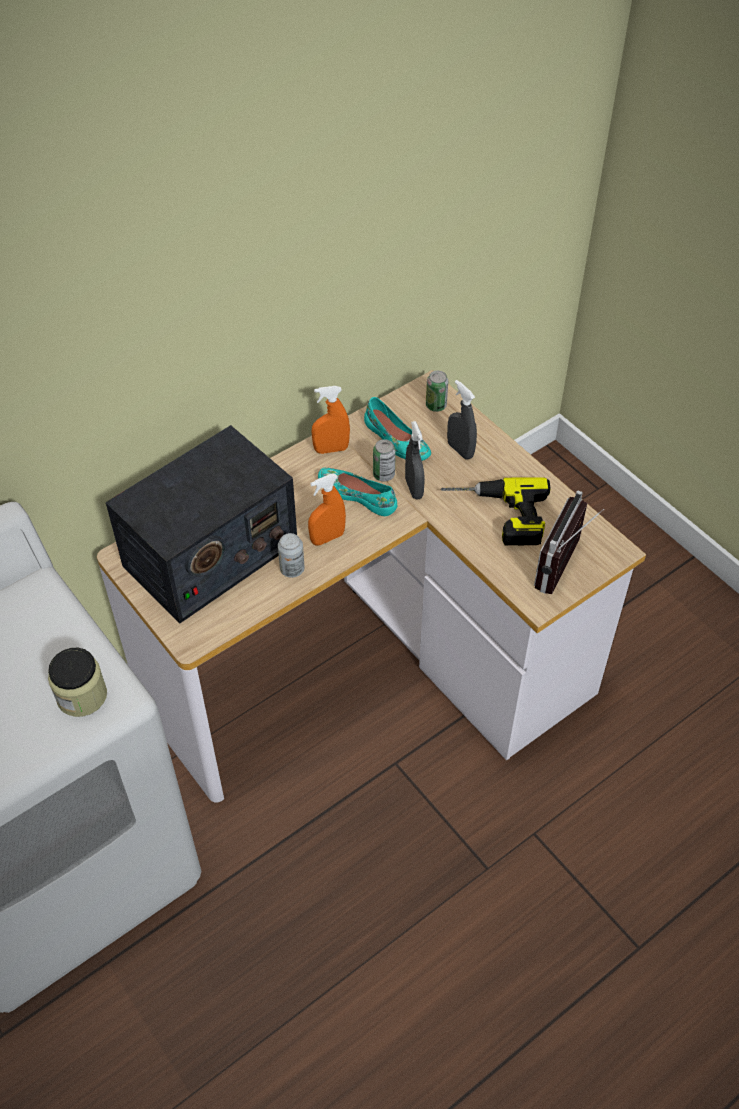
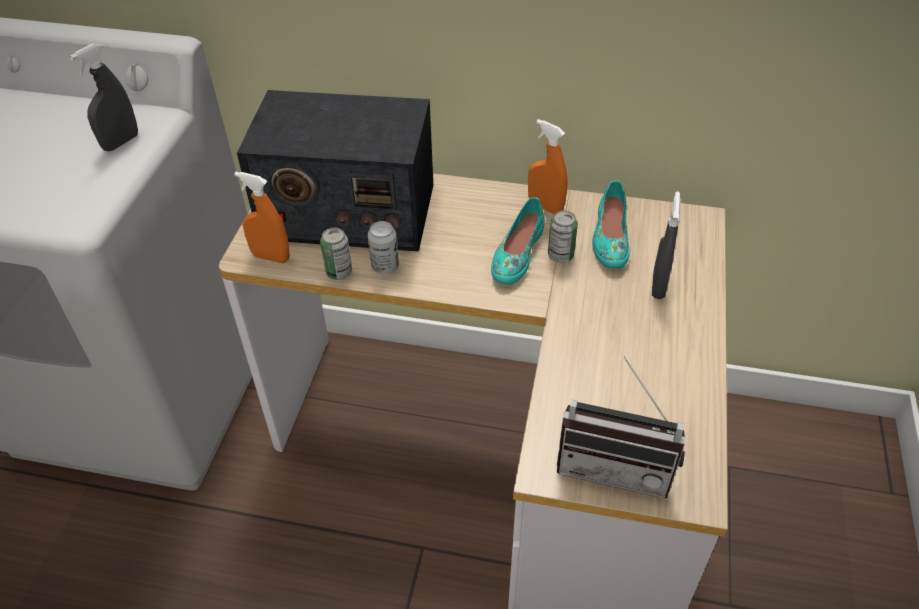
camera: 50 degrees right, 5 degrees down
(82, 696) = (62, 200): jar -> none
(327, 538) = (445, 266): orange spray bottle -> orange spray bottle (271, 257)
(358, 495) = (516, 254): turquoise shoe -> turquoise shoe turned 150 degrees counterclockwise
(414, 488) = (570, 284): grey spray bottle -> grey spray bottle (121, 142)
(436, 405) = (687, 237): can -> can (339, 272)
(496, 516) = (613, 363): power drill -> none
(565, 569) = (616, 465): radio -> radio turned 150 degrees counterclockwise

